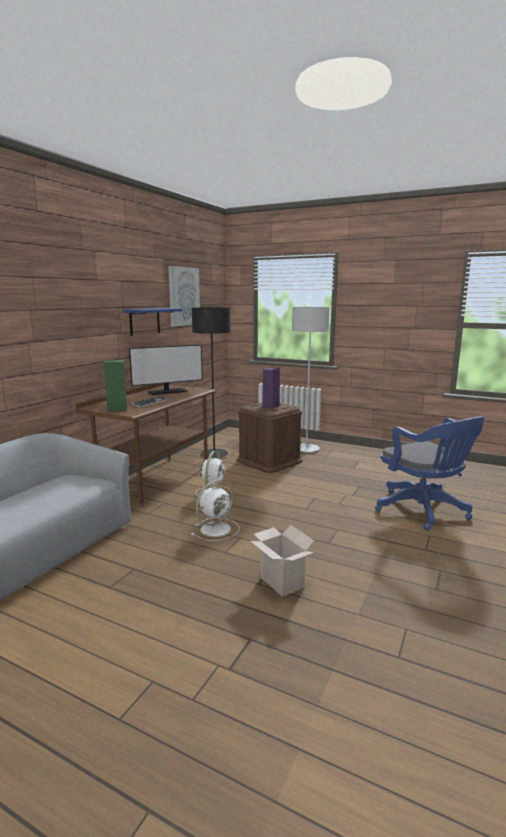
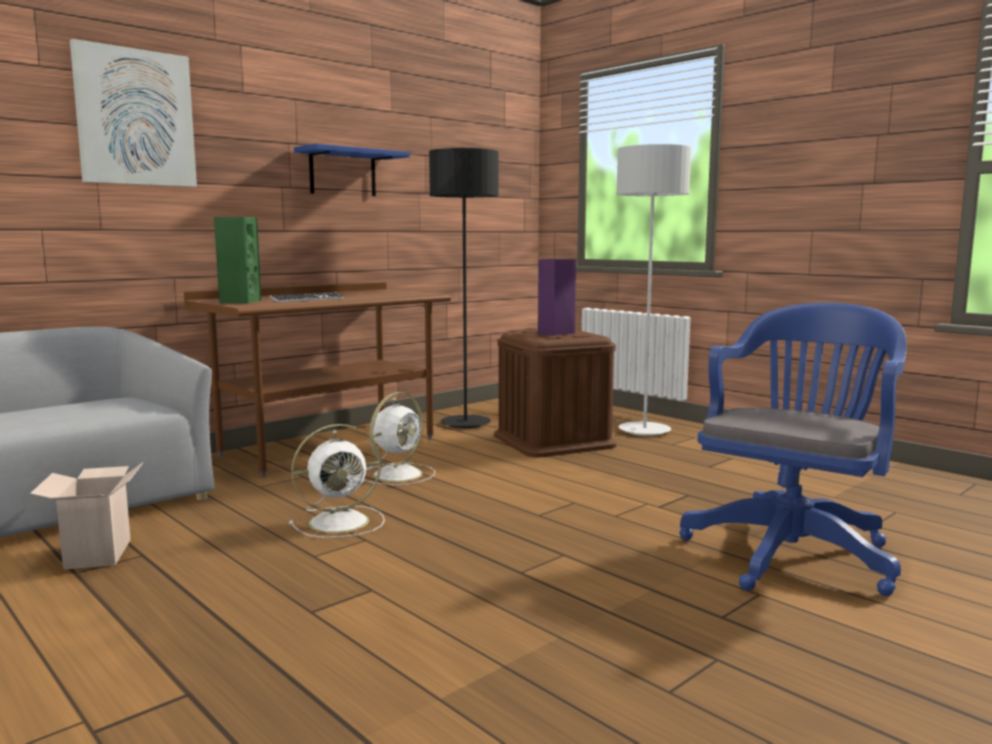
camera: 20 degrees right, 5 degrees down
(167, 391) = (365, 293): monitor -> none
(183, 296) = (434, 140): picture -> picture (135, 118)
(280, 582) = (353, 616): cardboard box -> cardboard box (96, 553)
(424, 511) = (793, 551): blue office chair -> blue office chair turned 135 degrees counterclockwise

